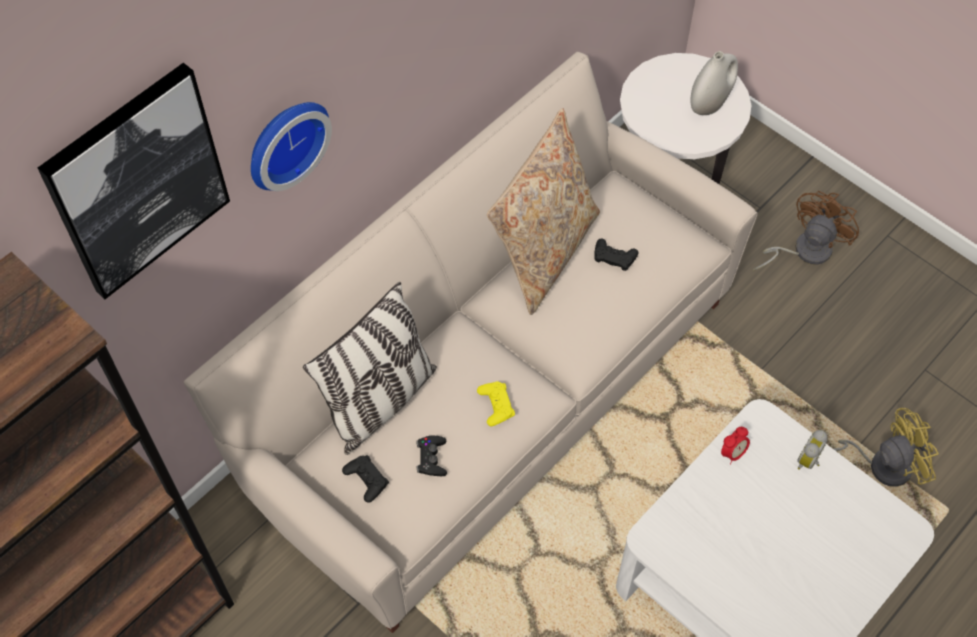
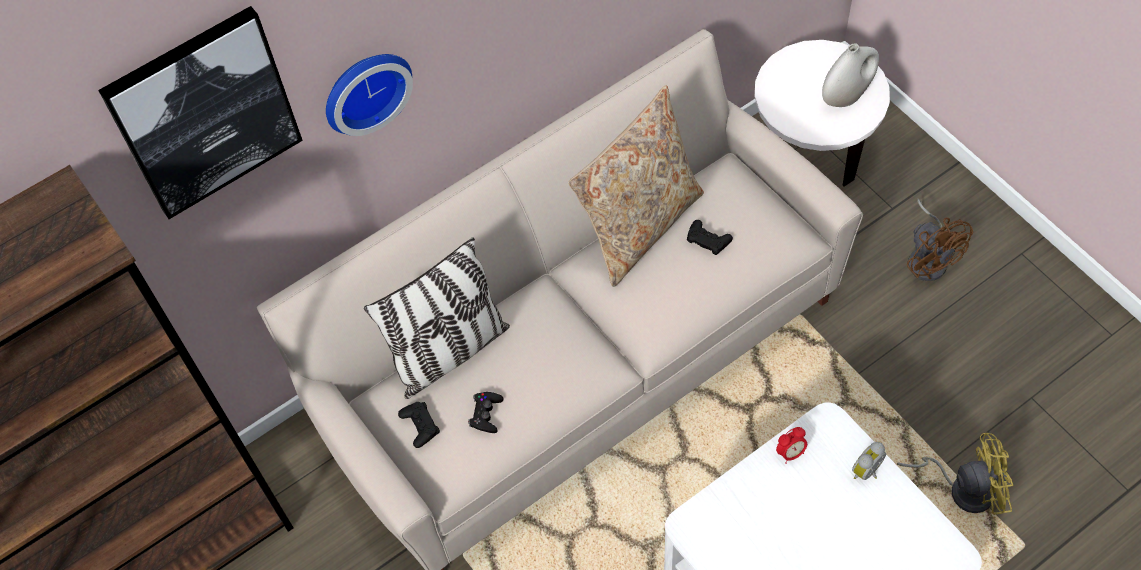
camera: 15 degrees right, 0 degrees up
(496, 405) = (559, 371): yellow game controller -> none
(804, 251) = (929, 258): brown fan -> brown fan turned 105 degrees clockwise

